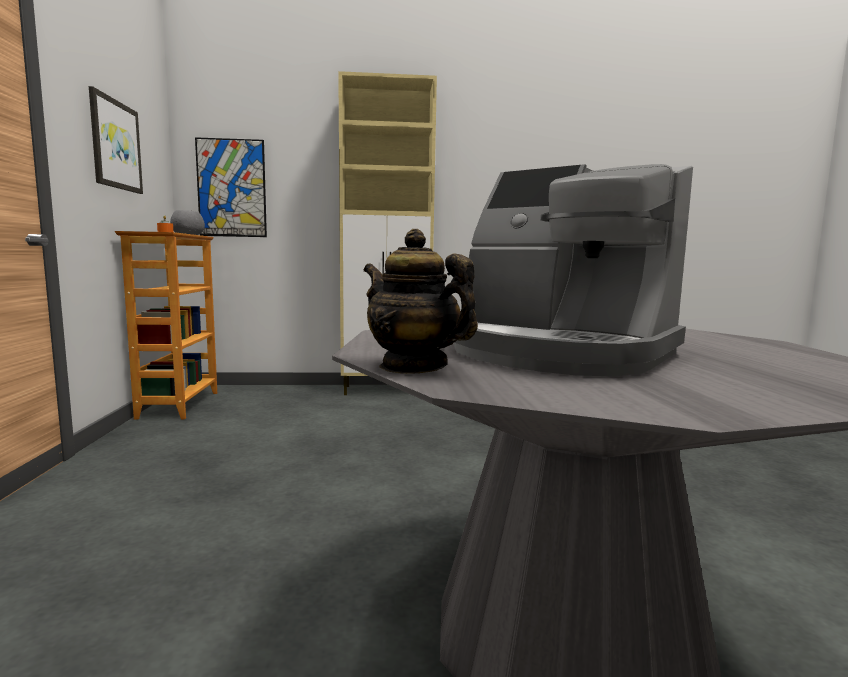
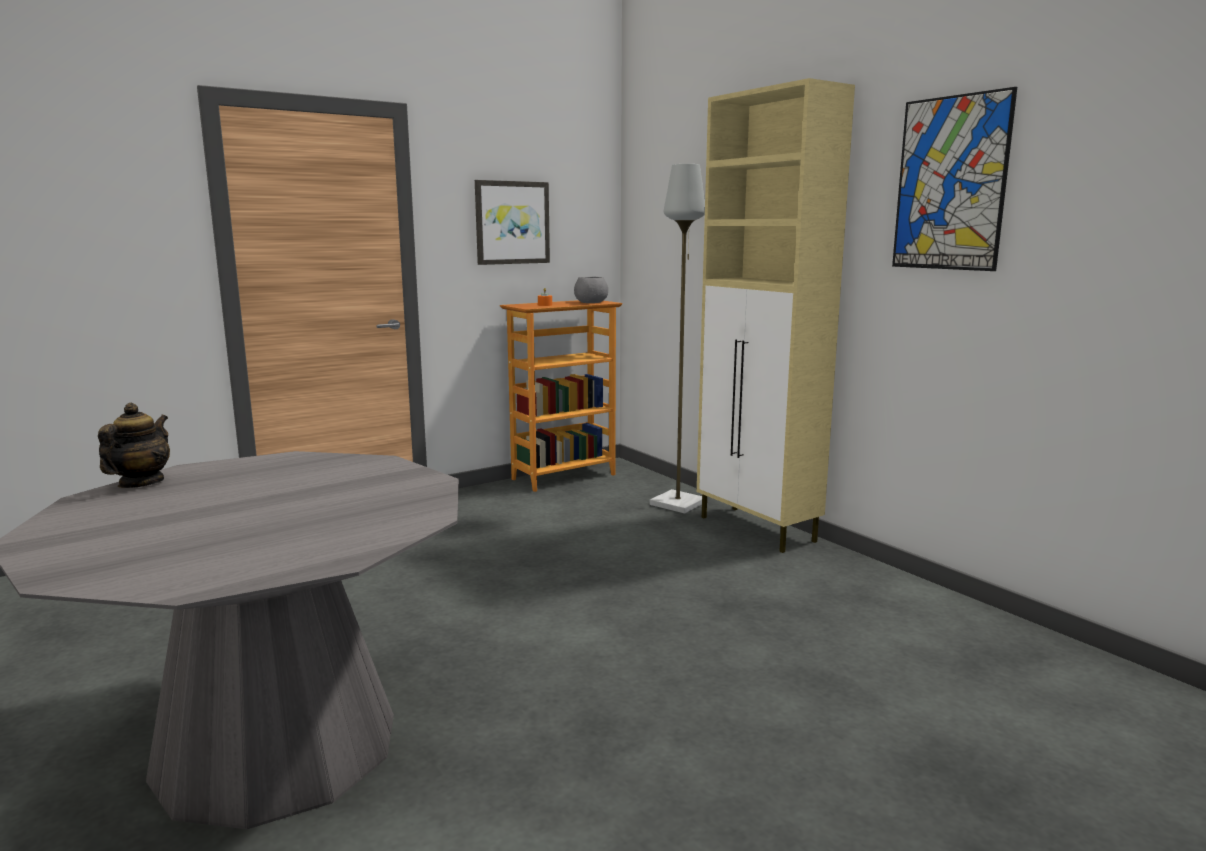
camera: 60 degrees right, 5 degrees up
(231, 188) = (658, 243): picture -> picture (950, 184)
(310, 393) = (679, 503): none -> grey floor lamp
(558, 352) = (213, 503): coffee machine -> none

